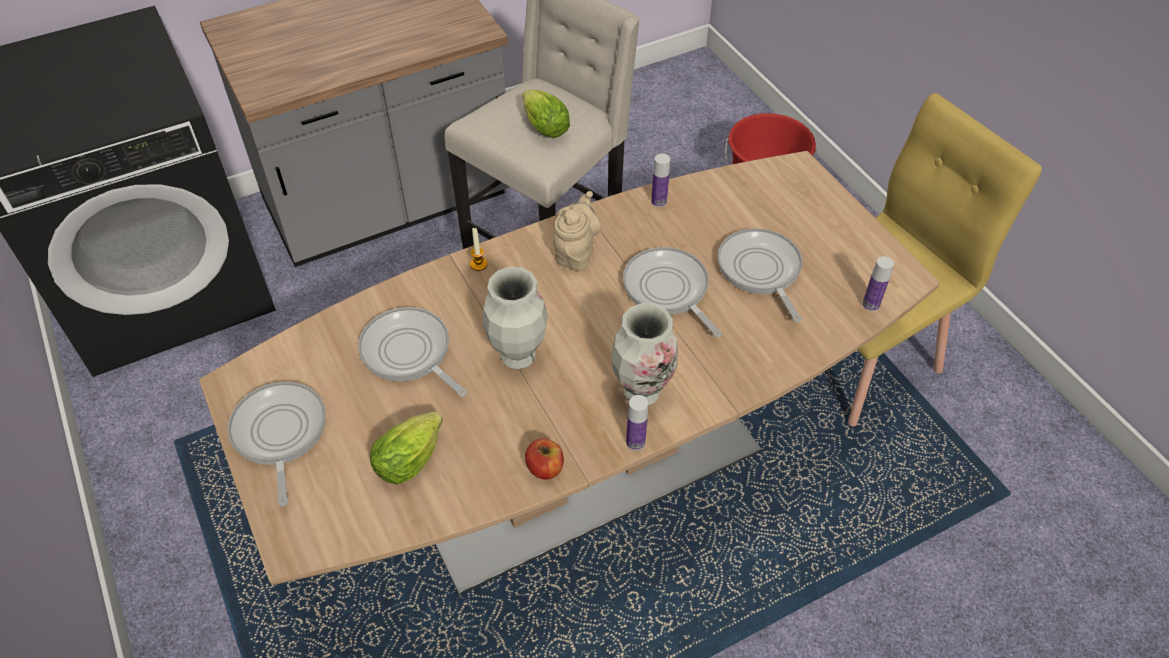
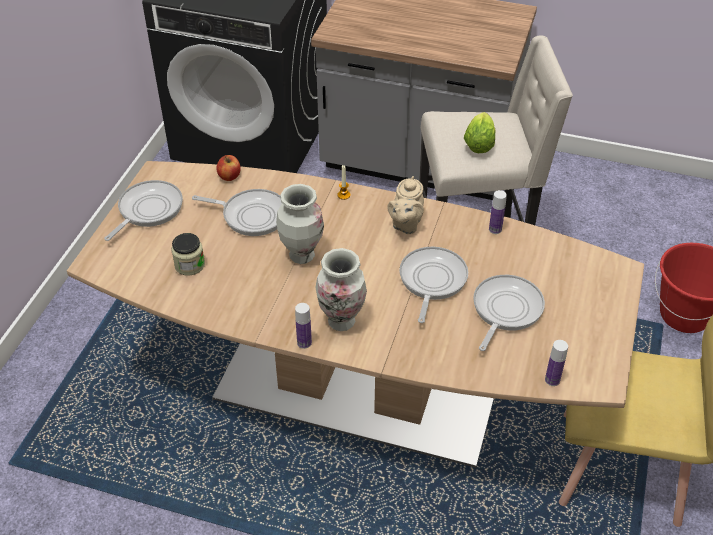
camera: 45 degrees right, 5 degrees down
(409, 353) = (251, 215): frying pan -> frying pan turned 105 degrees clockwise
(412, 457) = (189, 265): lettuce -> jar
(545, 468) = (243, 318): apple -> apple (229, 176)
(576, 252) = (405, 224): beige teapot -> beige teapot turned 135 degrees clockwise

